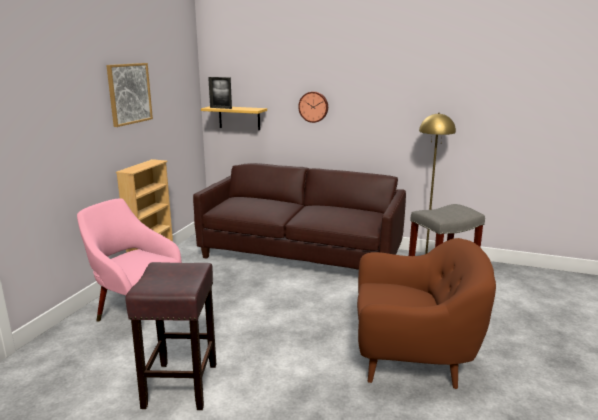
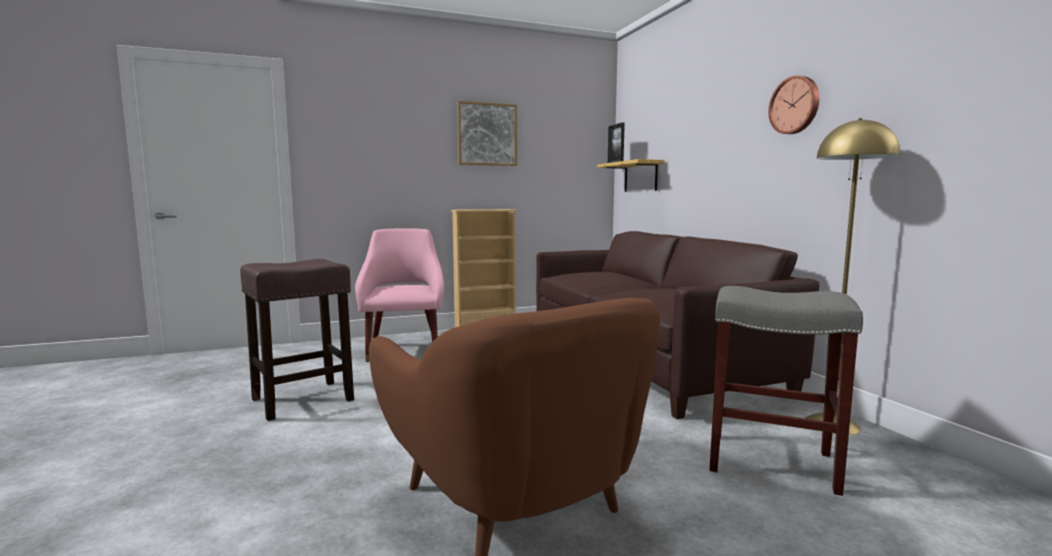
camera: 50 degrees right, 10 degrees down
(313, 106) = (709, 149): wall clock -> wall clock (795, 105)

